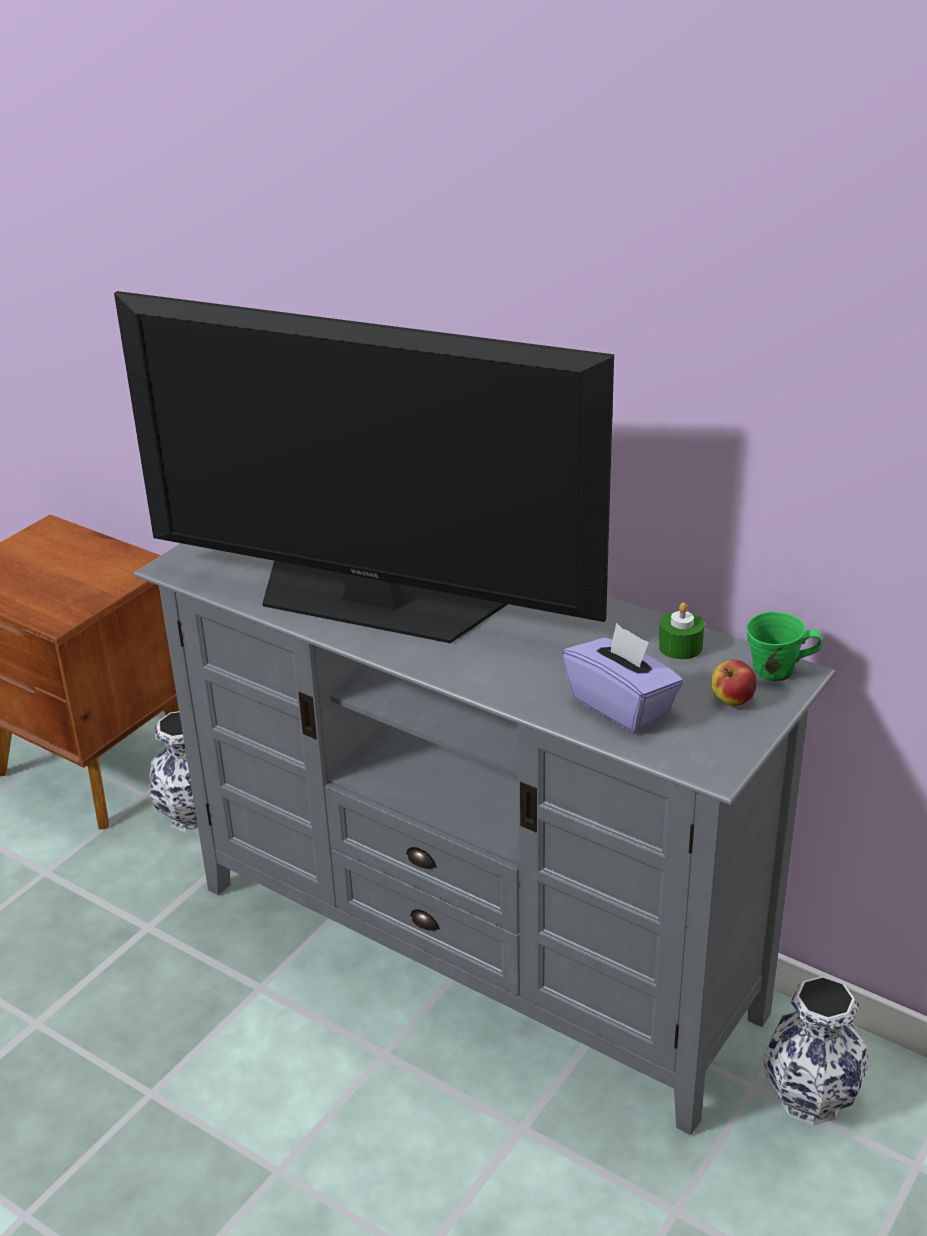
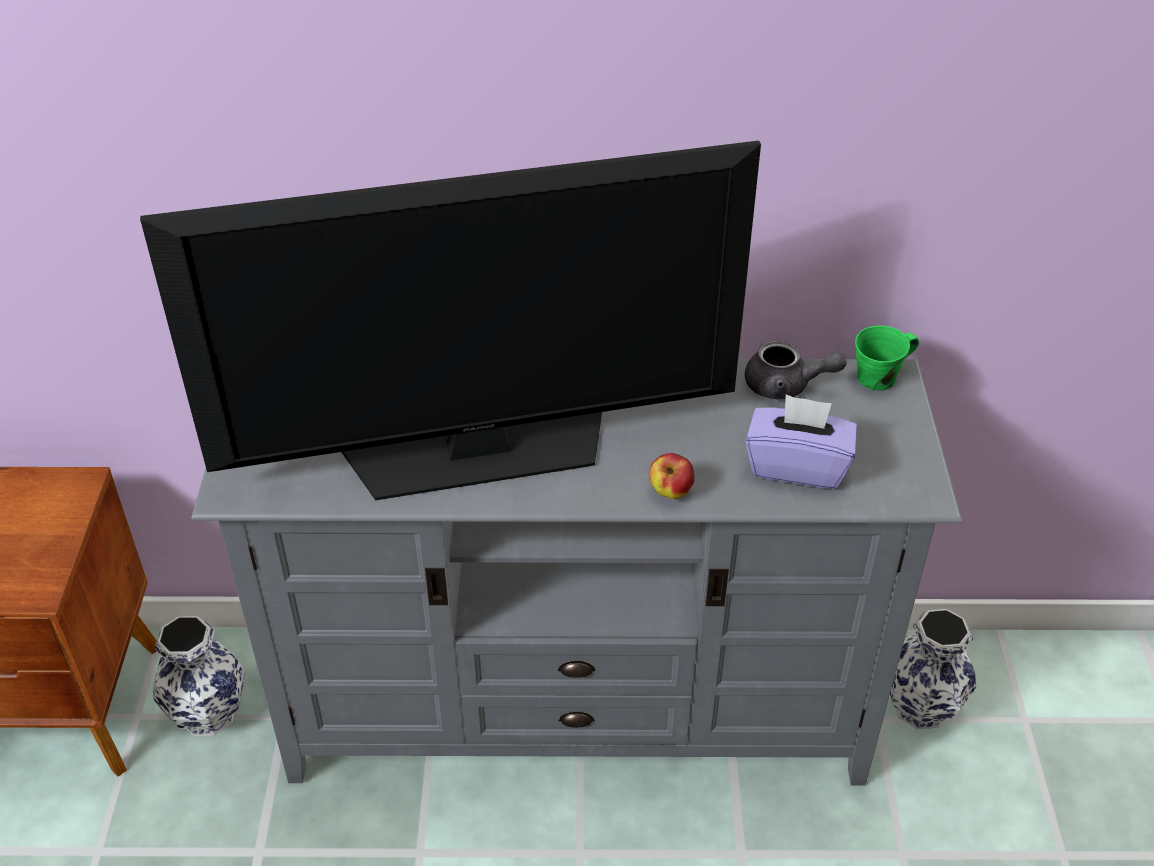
camera: 35 degrees left, 10 degrees up
(680, 647) = (786, 386): green candle -> grey teapot
(732, 701) = (875, 423): apple -> apple (670, 492)

